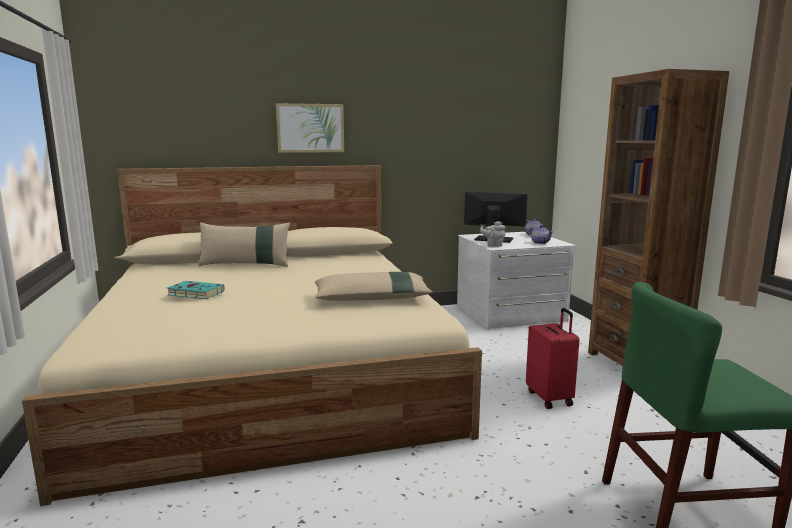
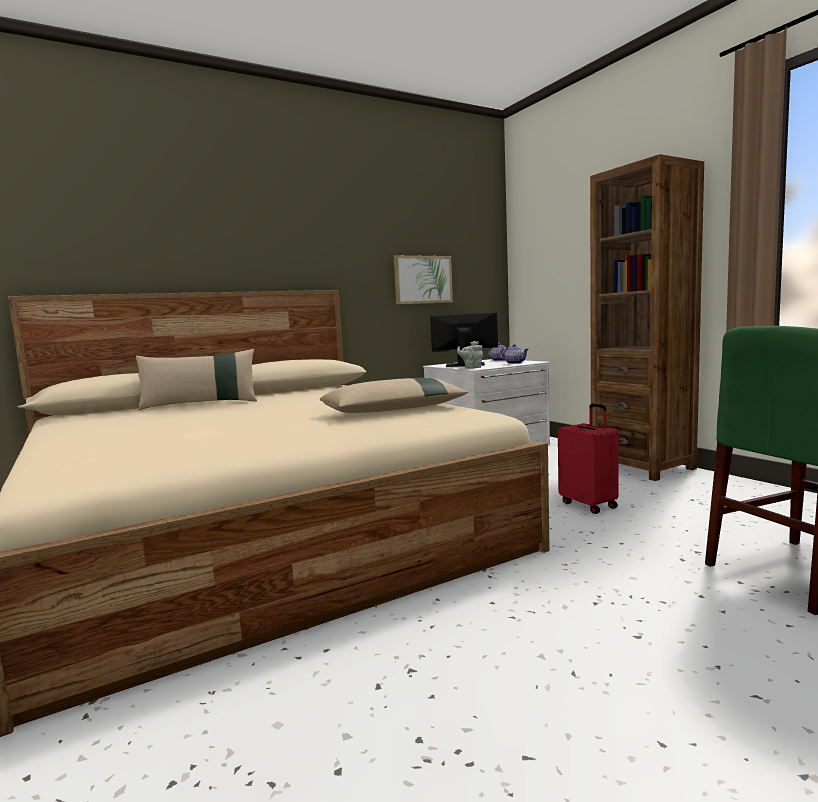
camera: 15 degrees left, 5 degrees down
(194, 293) = (166, 424): turquoise book -> none
(310, 128) = (256, 248): picture -> picture (423, 279)

